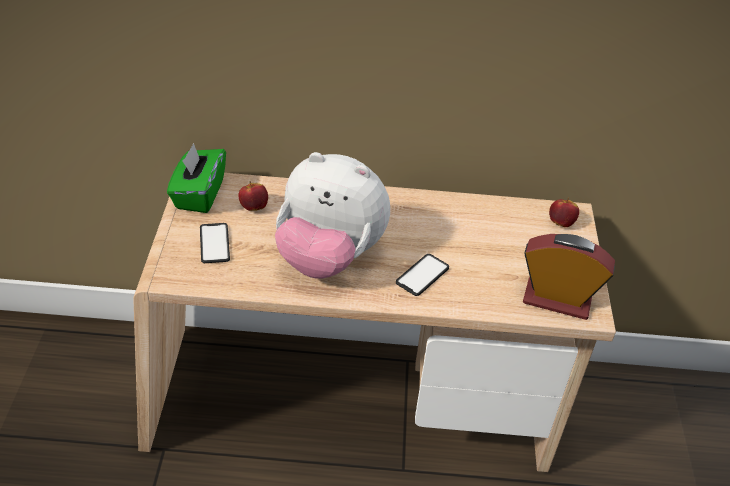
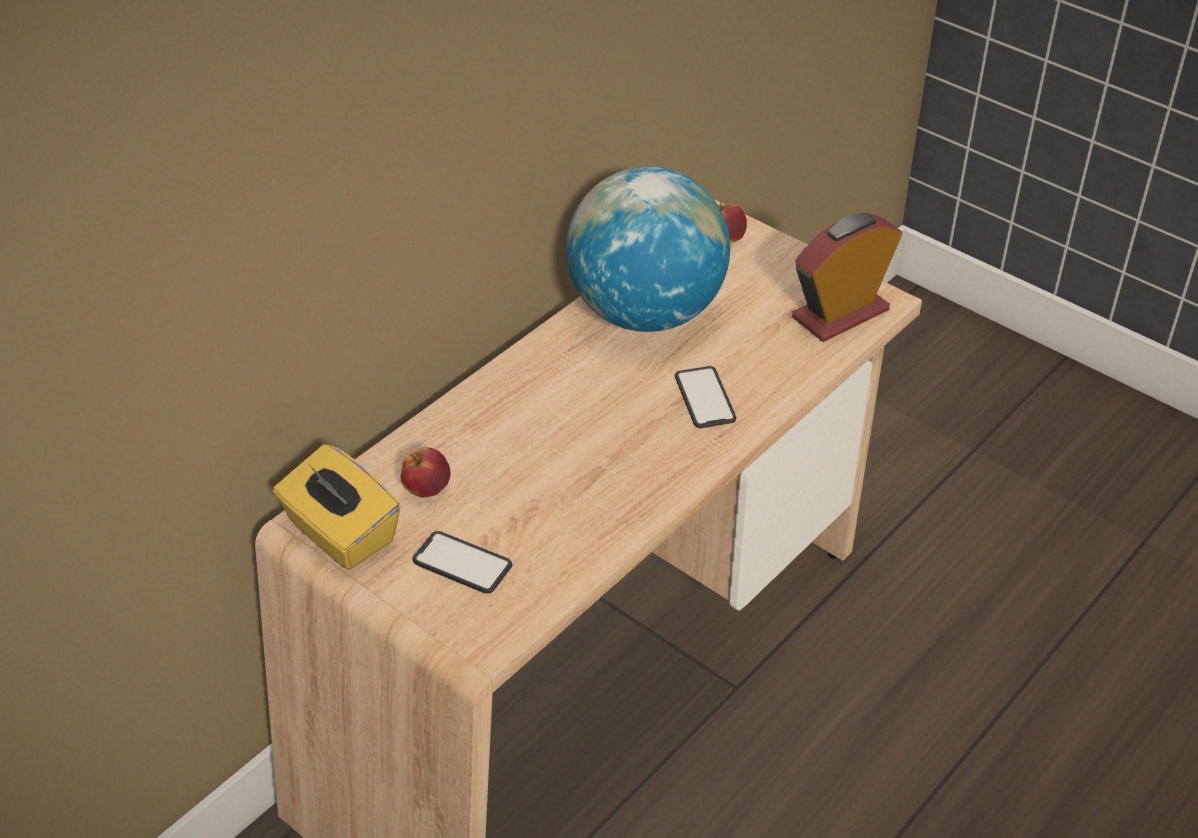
camera: 50 degrees left, 0 degrees up
(198, 194) = (340, 534): green tissue box -> yellow tissue box
(329, 257) = (596, 464): plush toy -> none
(464, 221) = (645, 313): none -> globe

